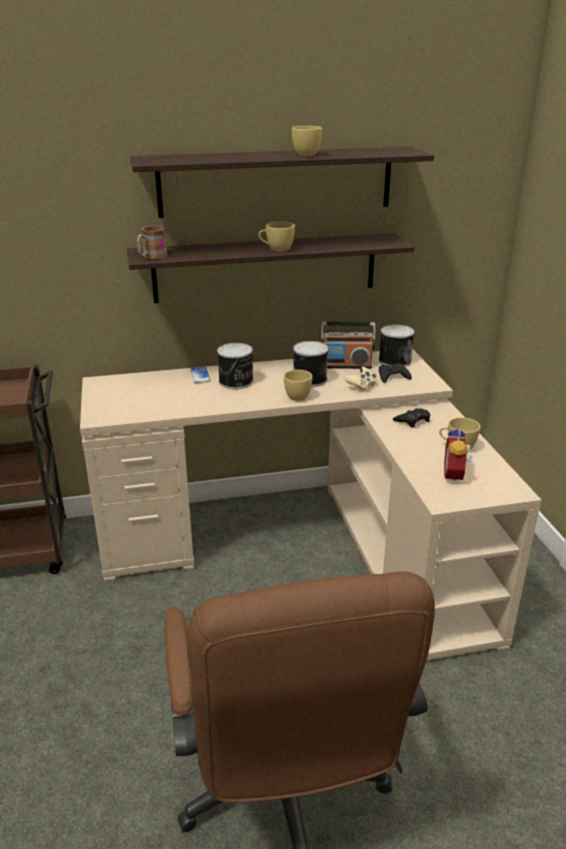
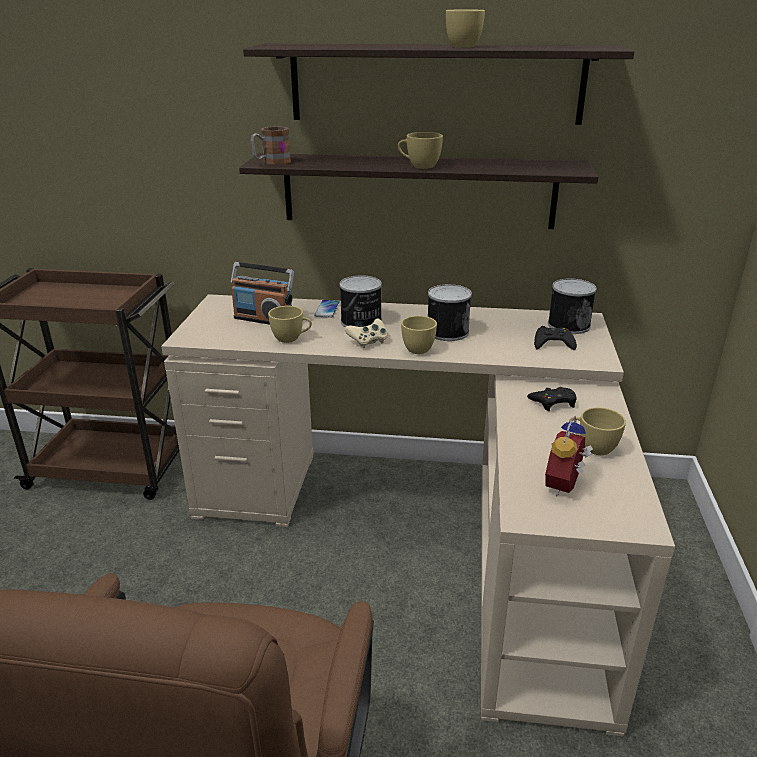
camera: 20 degrees right, 0 degrees up
(190, 404) = (291, 339): none -> yellow cup
(346, 365) = (504, 322): radio -> radio (264, 319)
(361, 386) = (505, 349): beige game controller -> beige game controller (368, 342)

